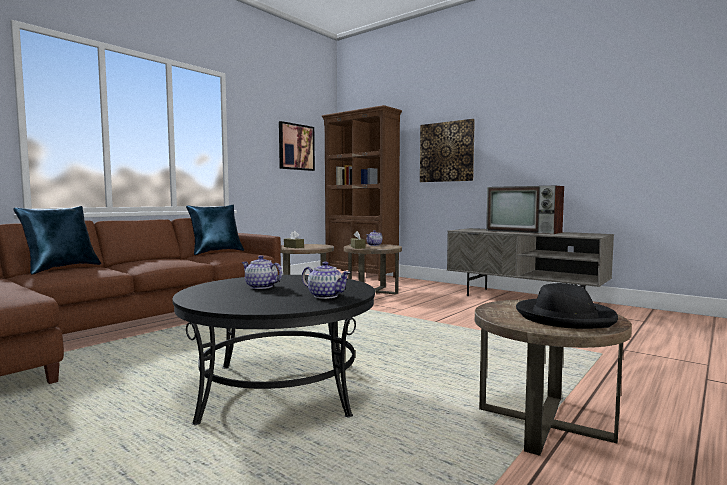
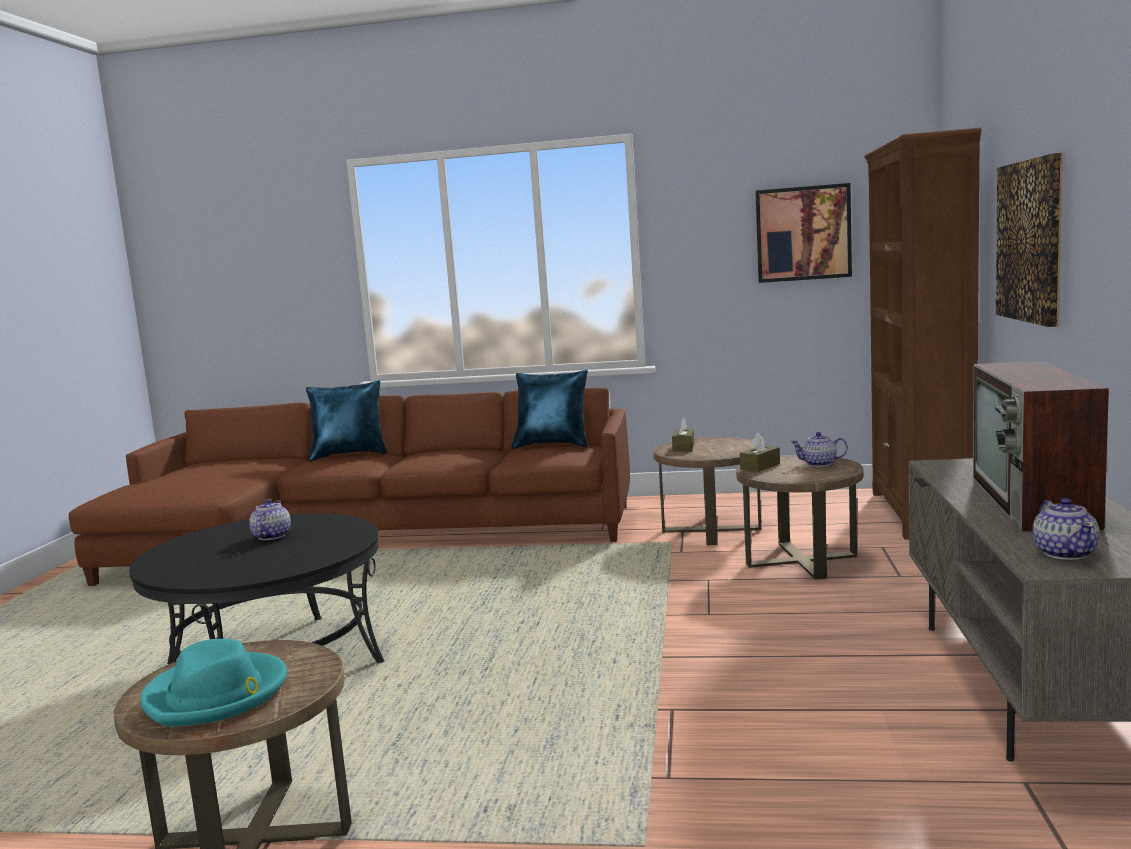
camera: 60 degrees right, 5 degrees up
(325, 296) = (235, 569): teapot -> teapot (1065, 553)
(564, 317) = (217, 694): black hat -> turquoise hat

